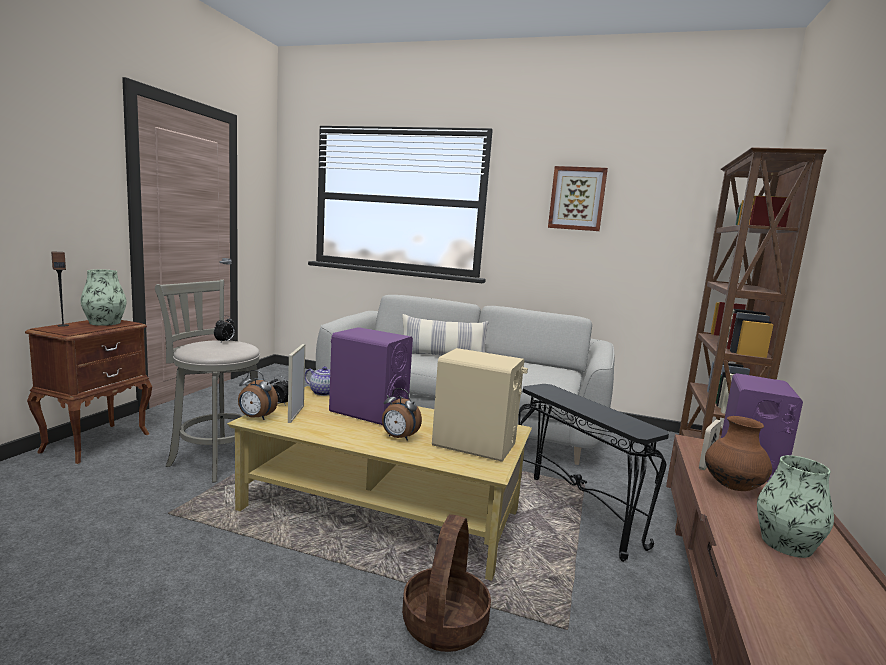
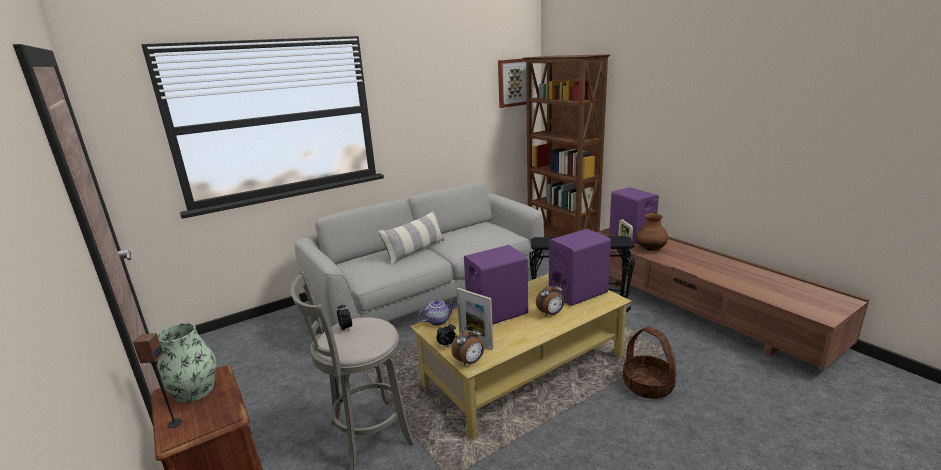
camera: 50 degrees left, 10 degrees up
(475, 445) = (578, 293): beige speaker -> purple speaker
(577, 198) = (437, 90): picture -> picture (513, 82)
(786, 544) = (702, 262): vase -> none

